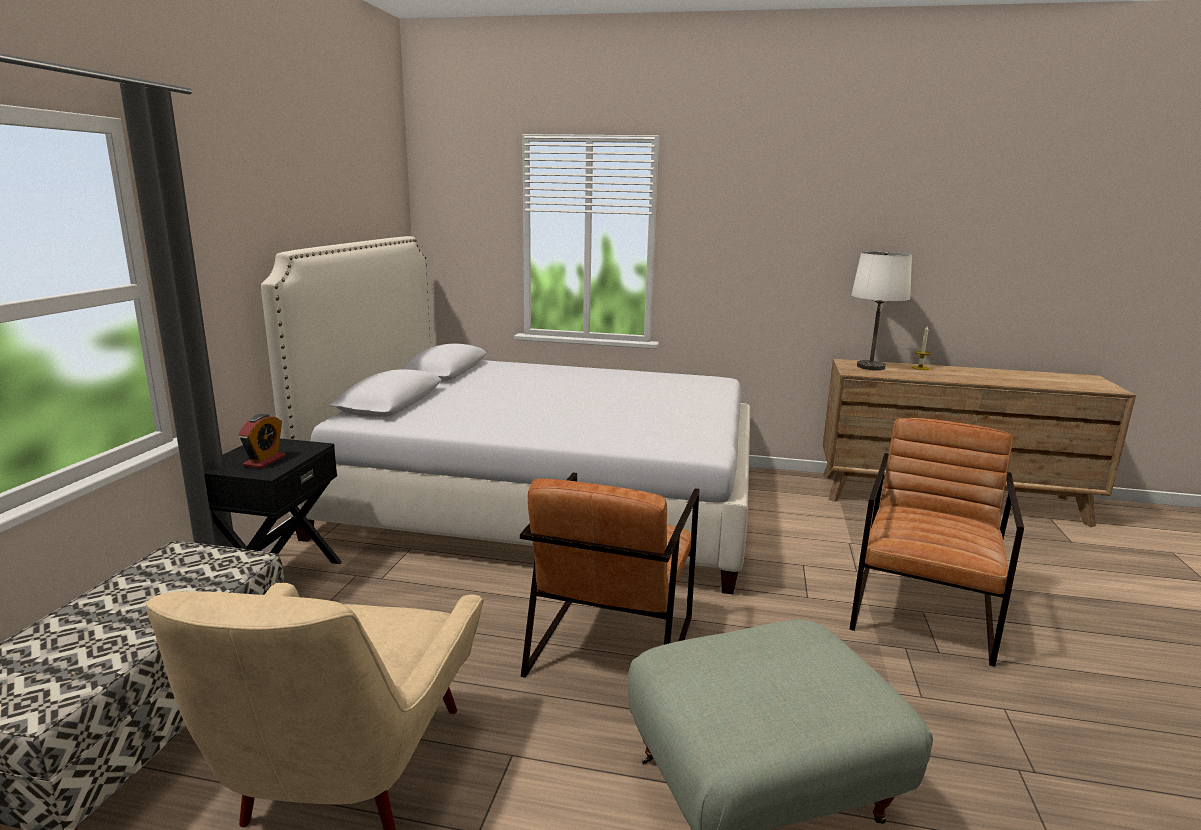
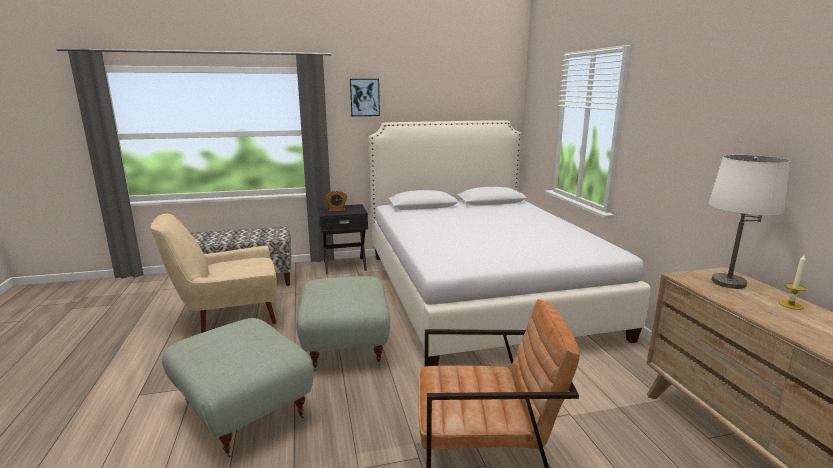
camera: 65 degrees right, 0 degrees up
(234, 198) = (364, 97): none -> picture
(610, 645) = (344, 345): brown armchair -> grey ottoman

